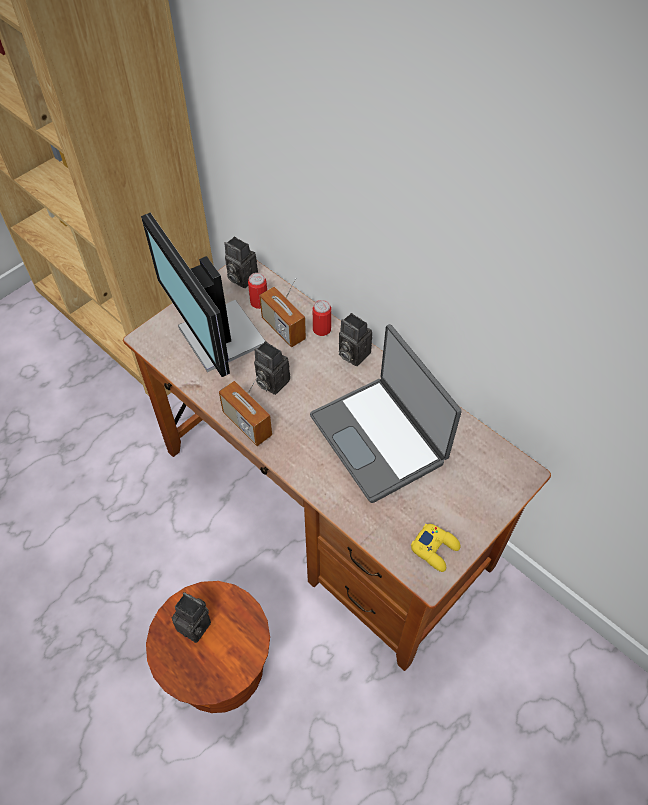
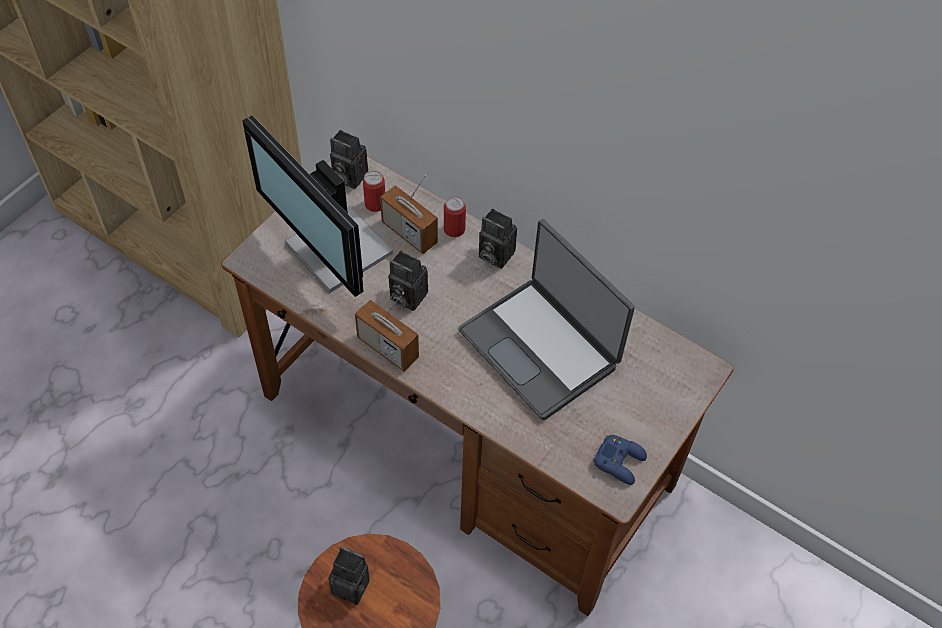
camera: 10 degrees left, 0 degrees up
(435, 549) = (620, 461): yellow game controller -> blue game controller

